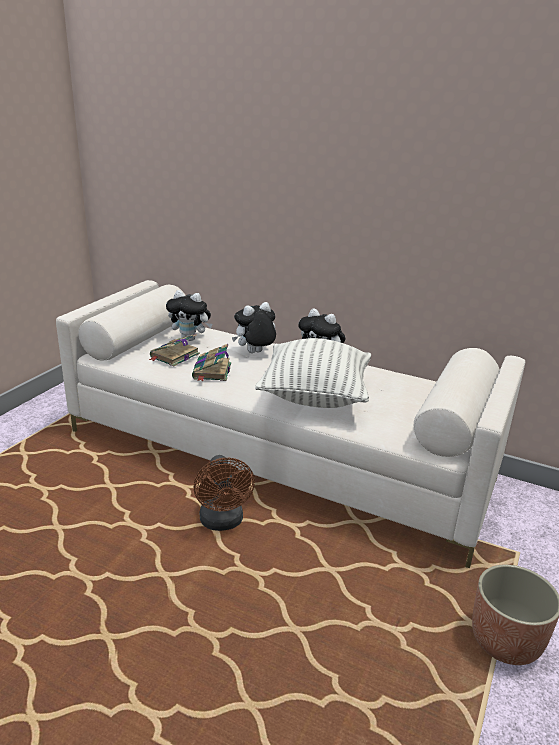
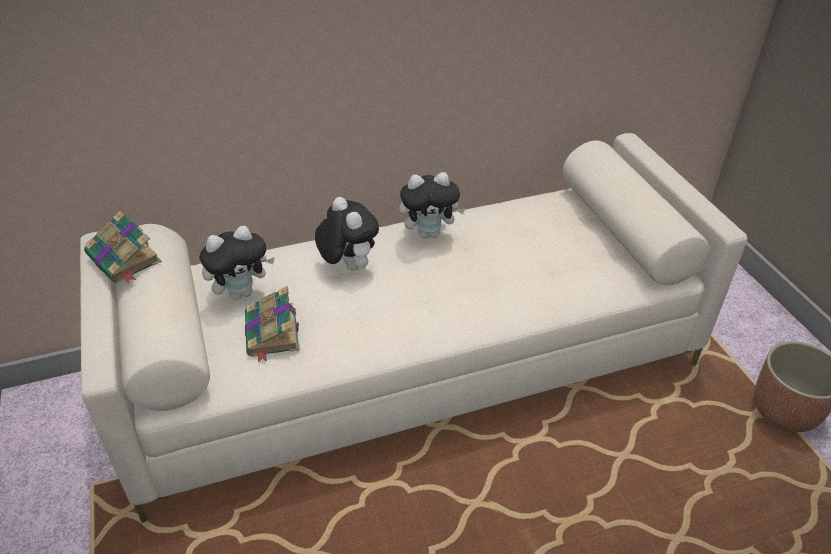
camera: 45 degrees left, 15 degrees up
(212, 371) = (353, 326): book -> book (124, 259)
(223, 522) = (481, 489): brown fan -> none
(255, 353) = (348, 266): plush toy -> plush toy turned 135 degrees clockwise
(315, 396) = (498, 286): pillow -> none

